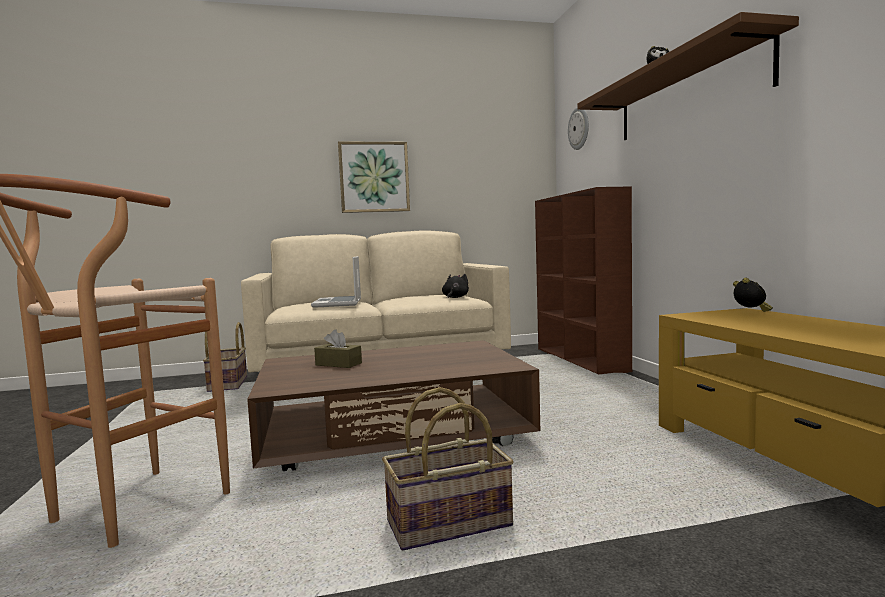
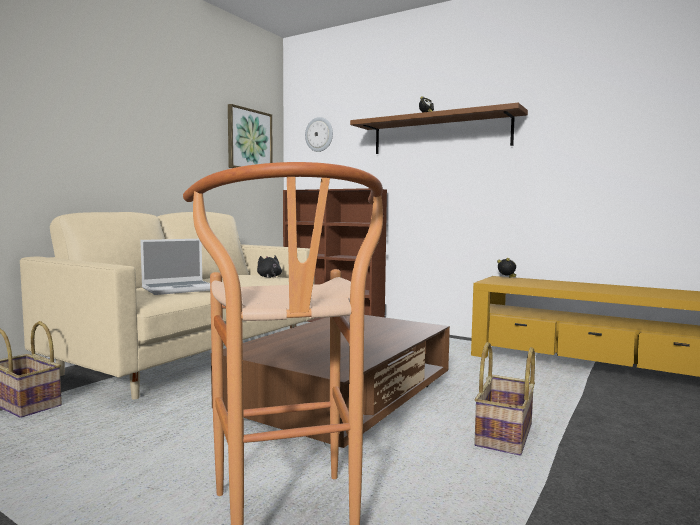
camera: 45 degrees left, 0 degrees up
(338, 303) = (179, 289): laptop -> laptop turned 75 degrees counterclockwise
(338, 364) = (306, 345): brown tissue box -> none
(374, 177) = (148, 151): picture -> picture (249, 140)

